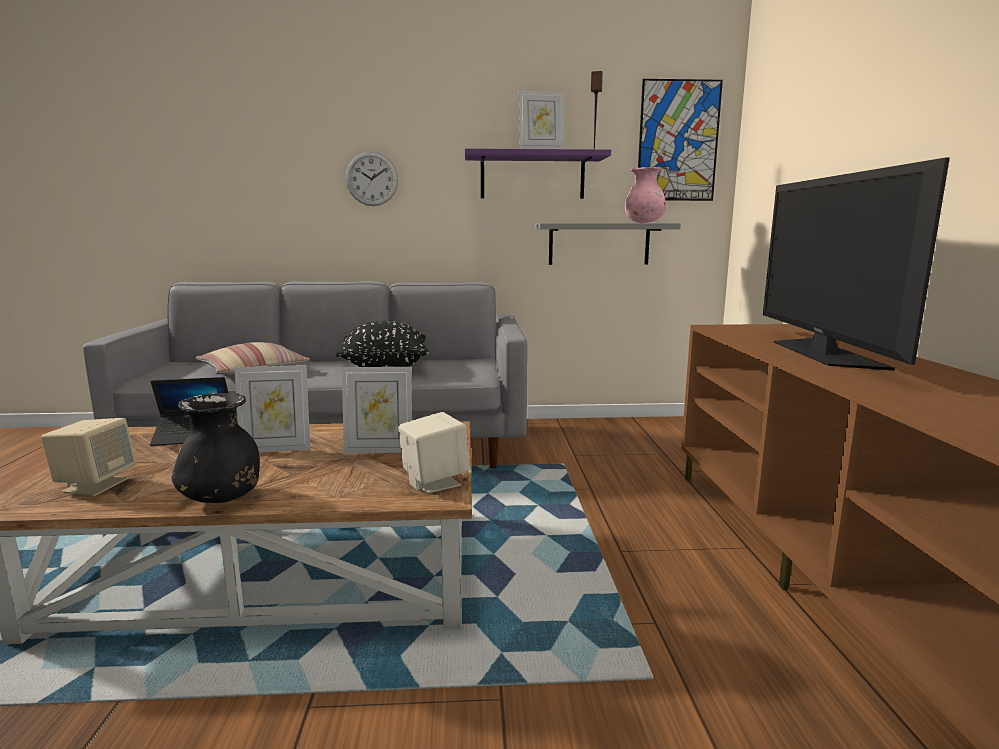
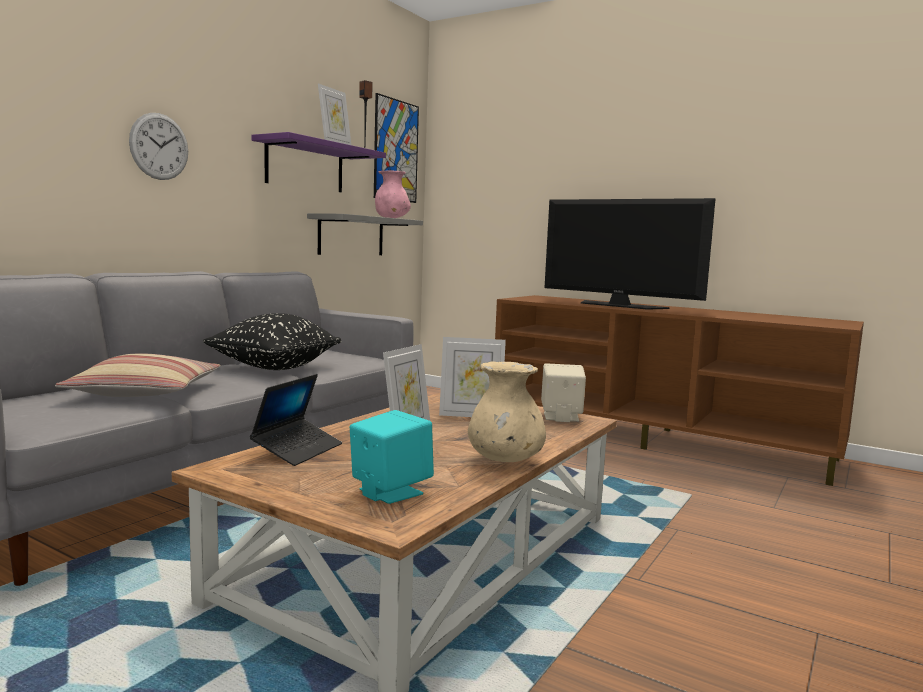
camera: 55 degrees left, 5 degrees down
(95, 485) = (389, 492): beige speaker -> turquoise speaker
(222, 498) = (505, 460): black vase -> beige vase
(379, 450) = (470, 415): picture frame -> picture frame turned 60 degrees clockwise

